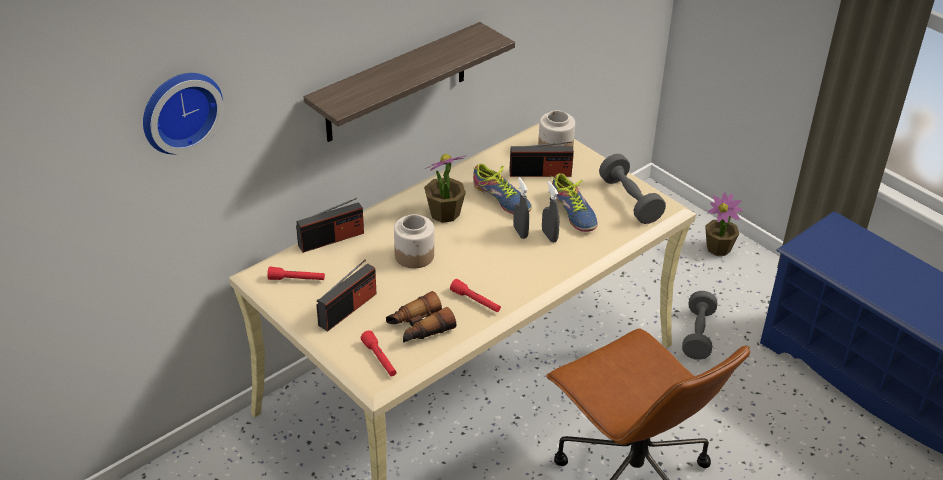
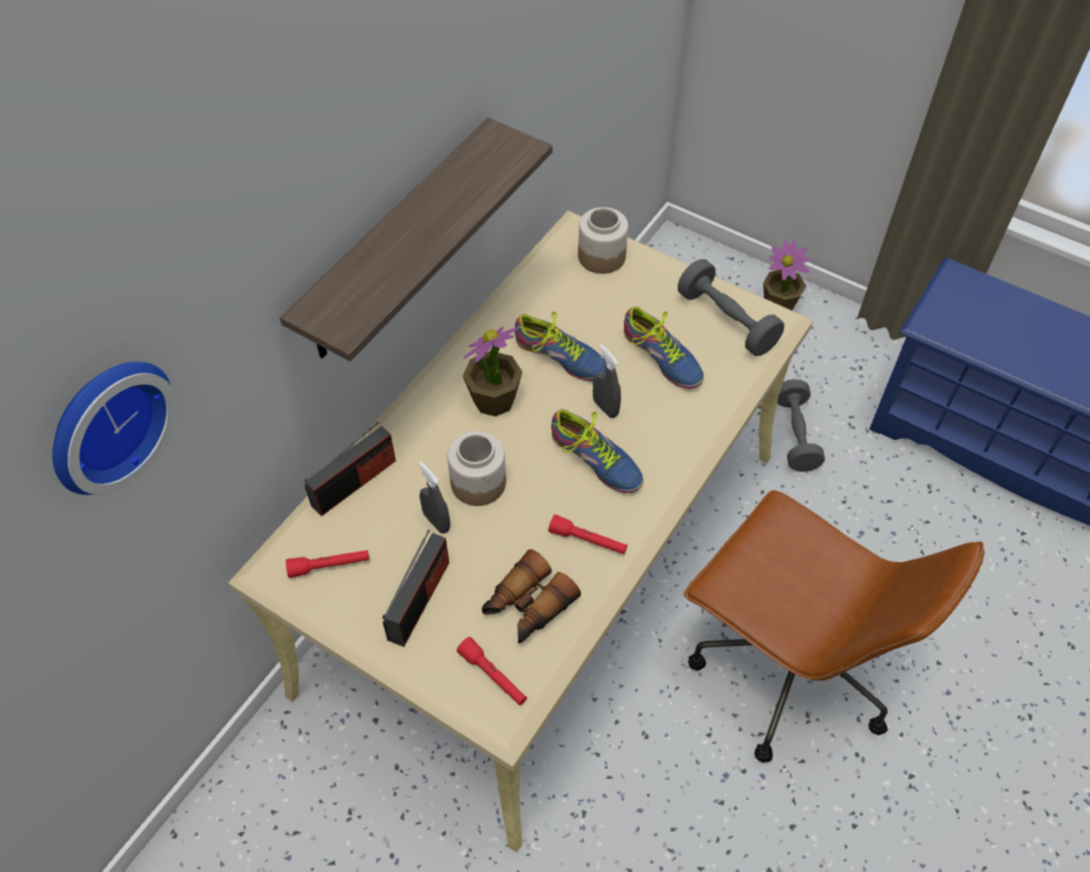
camera: 15 degrees left, 15 degrees up
(501, 259) = (596, 459): none -> shoe
(540, 173) = (597, 302): radio -> none
(549, 236) = (645, 405): grey spray bottle -> grey spray bottle (436, 522)

